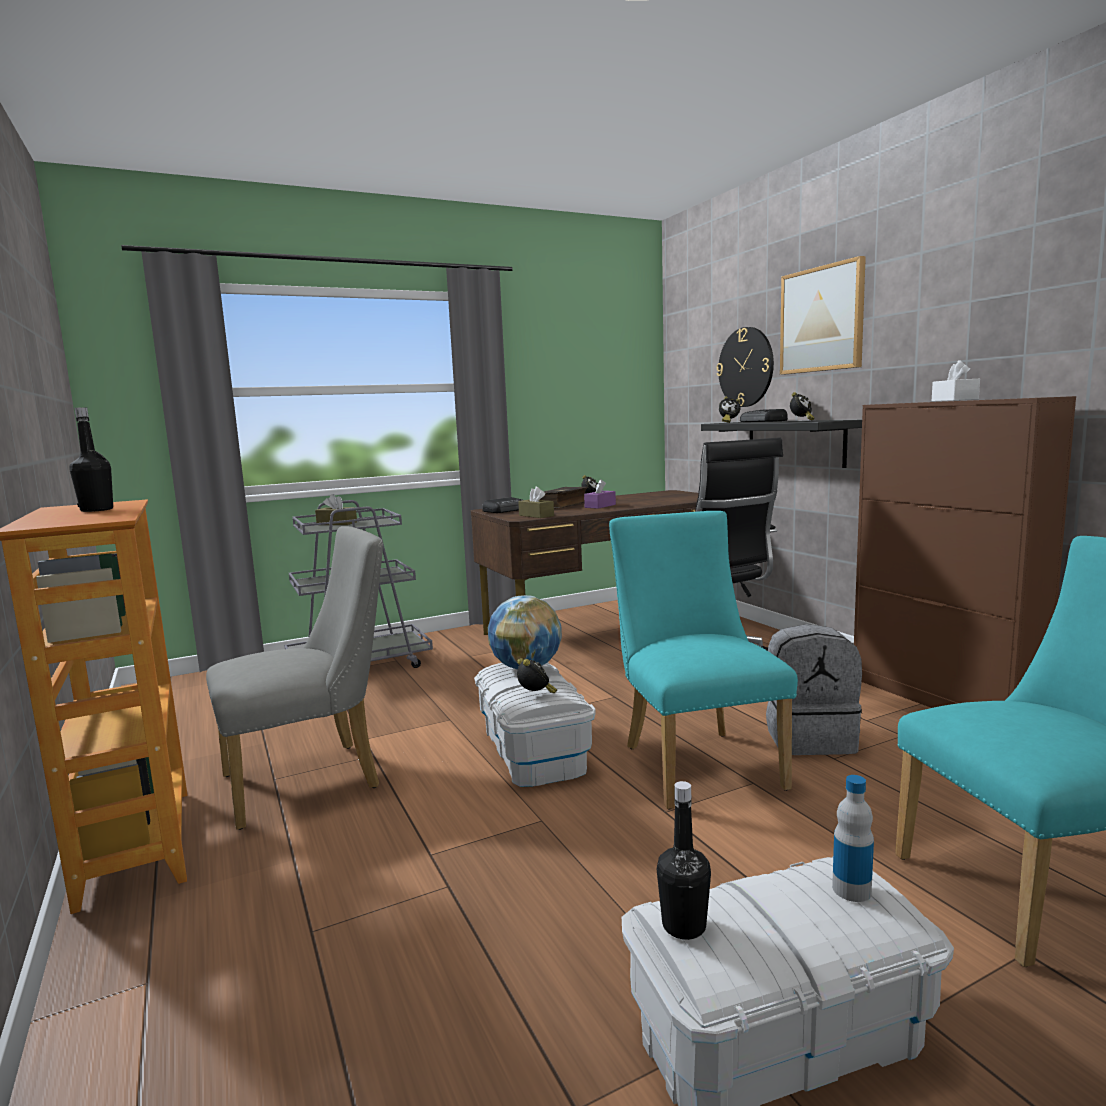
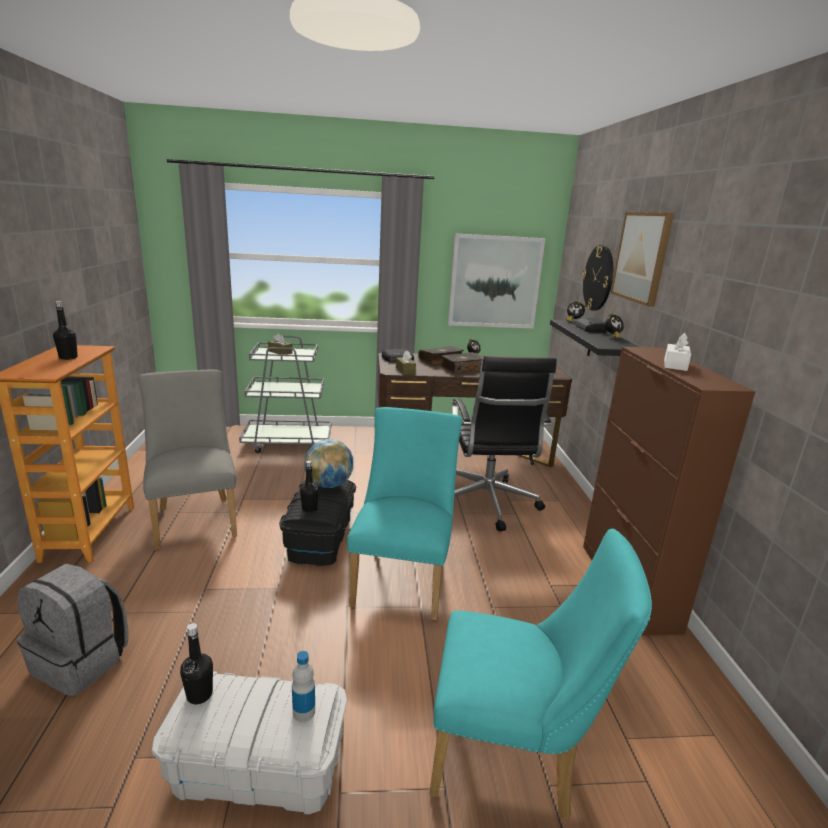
camera: 20 degrees right, 10 degrees up
(313, 779) = (195, 519): grey chair -> grey chair turned 105 degrees counterclockwise
(532, 750) = (320, 537): white storage box -> black storage box
(536, 695) = (309, 509): alarm clock -> black bottle
(594, 402) = (494, 282): none -> picture
(600, 506) = (462, 368): purple tissue box -> book
(810, 739) = (494, 587): grey backpack -> grey backpack (82, 662)

